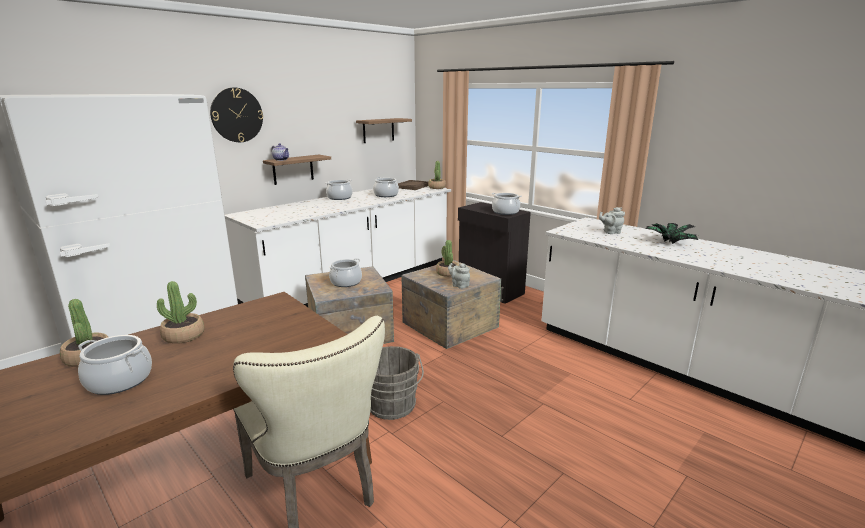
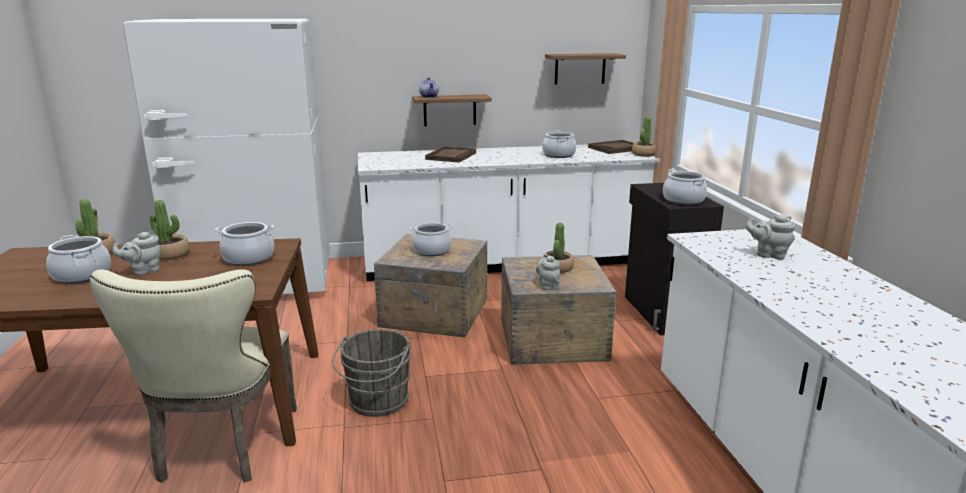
camera: 35 degrees right, 0 degrees up
(185, 356) = (144, 271): none -> grey teapot
(237, 115) = (385, 43): wall clock -> none
(311, 206) = (451, 156): none -> brown tray
(339, 198) = (500, 151): cooking pot -> cooking pot (248, 258)
(669, 242) = (839, 290): potted plant -> none

